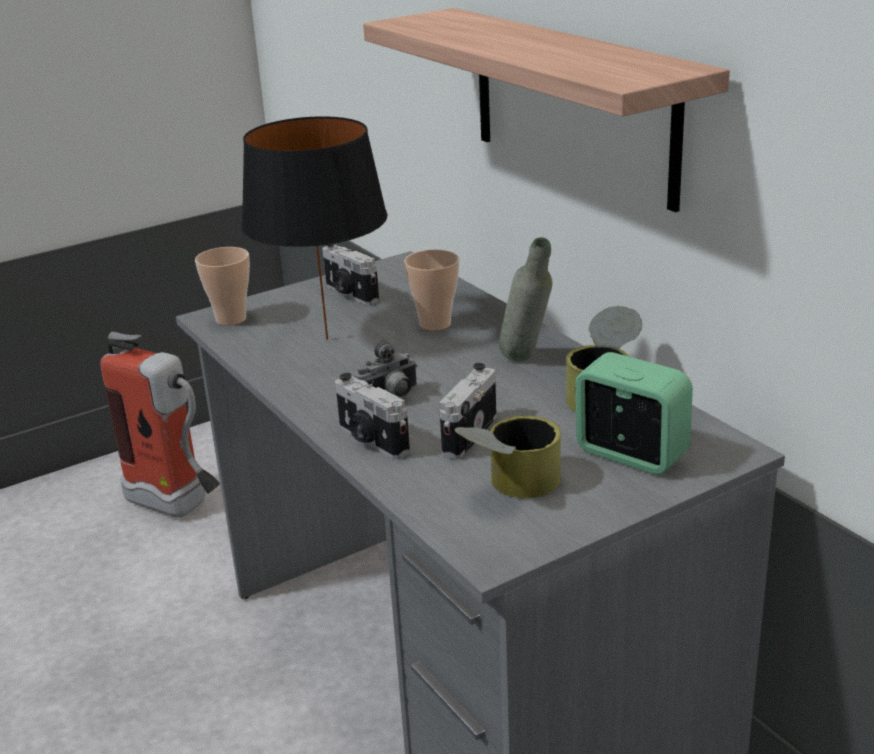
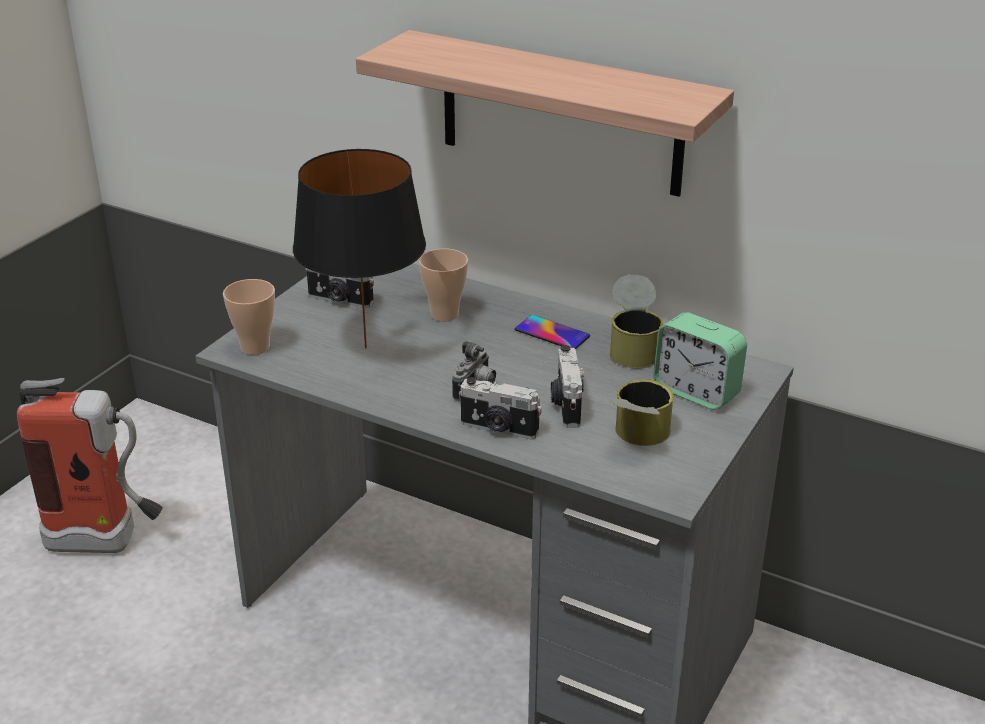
camera: 30 degrees left, 5 degrees up
(527, 362) = (552, 333): grey bottle -> phone
(631, 455) = (696, 392): alarm clock -> alarm clock turned 150 degrees counterclockwise

